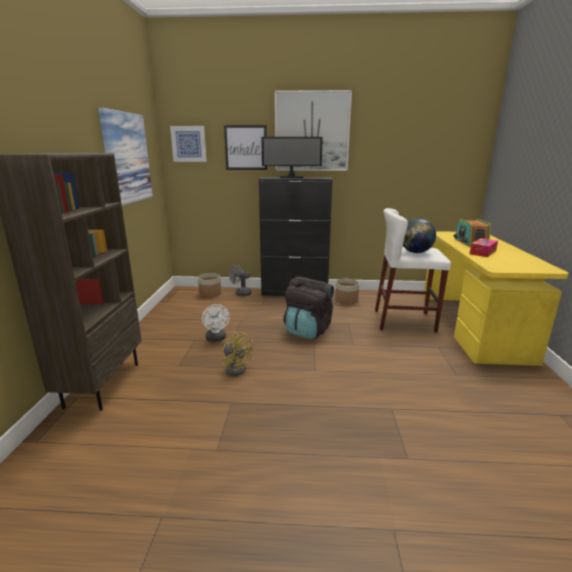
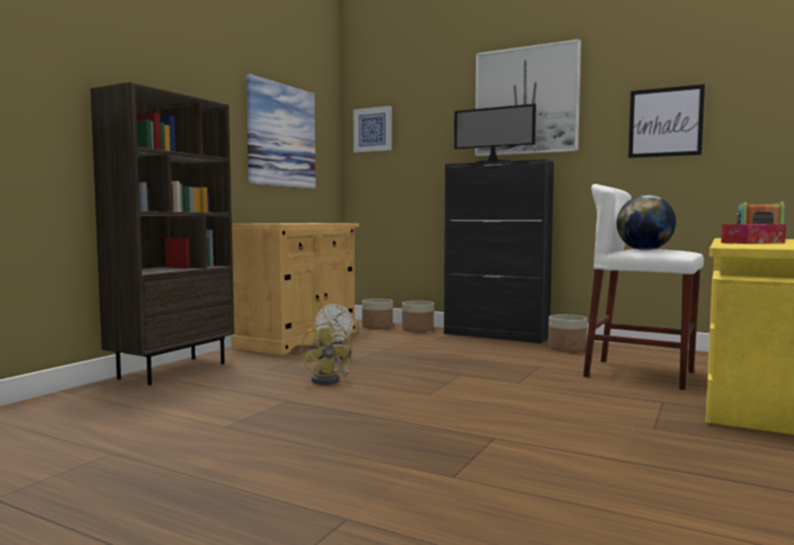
camera: 25 degrees right, 15 degrees down
(167, 320) = (299, 339): none -> beige cabinet
(240, 293) = (417, 330): grey fan -> planter
(246, 147) = (439, 129): picture -> picture (665, 122)
(308, 330) = (467, 365): black backpack -> none

